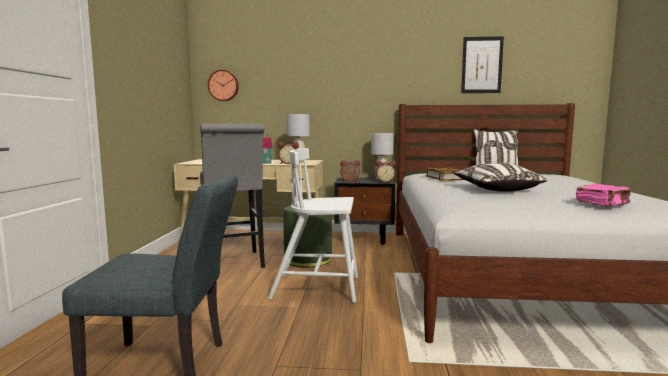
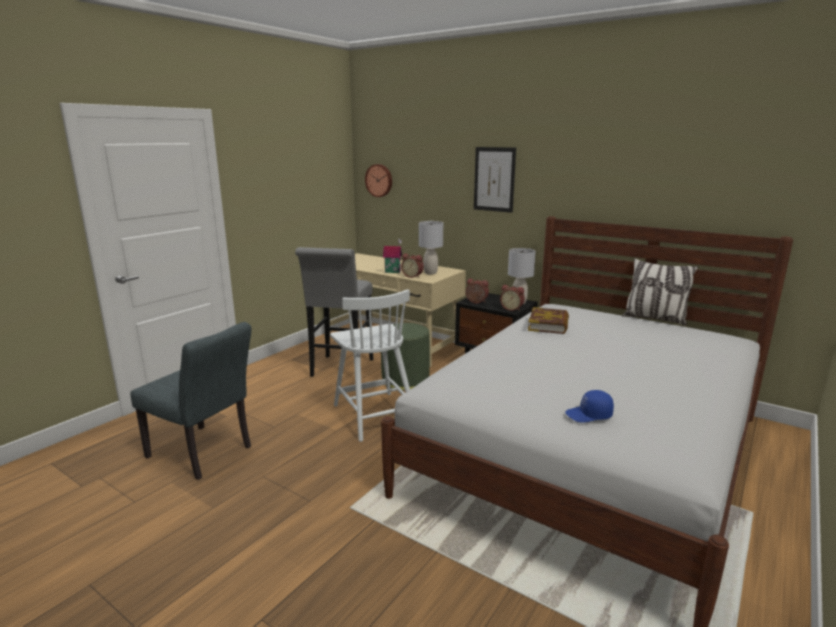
camera: 30 degrees right, 10 degrees up
(318, 288) = (374, 415): white chair -> white chair turned 150 degrees counterclockwise
(482, 65) = (661, 172): picture -> picture (494, 179)
(496, 189) = (541, 361): pillow -> none
(602, 204) = (589, 415): pink book -> blue cap

